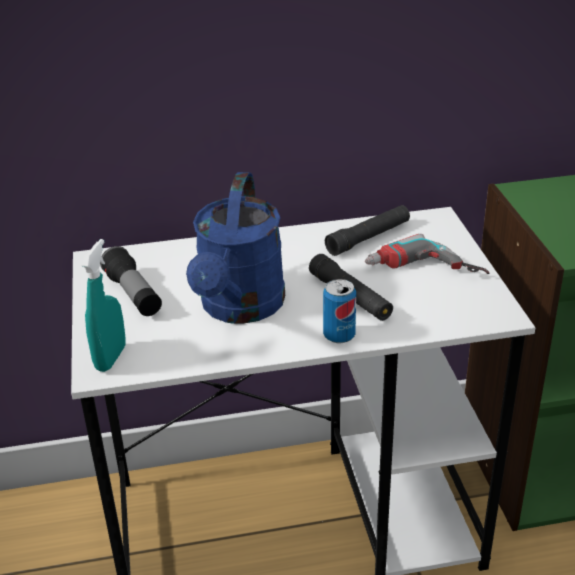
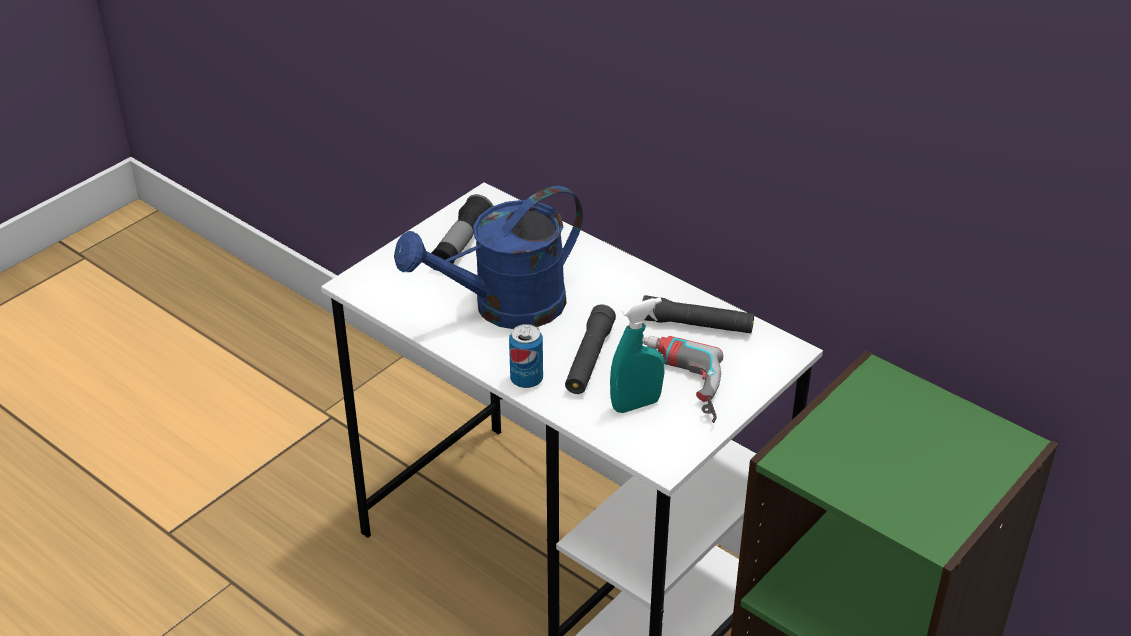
camera: 50 degrees right, 5 degrees up
(110, 358) = (375, 280): turquoise spray bottle -> turquoise spray bottle (636, 404)

